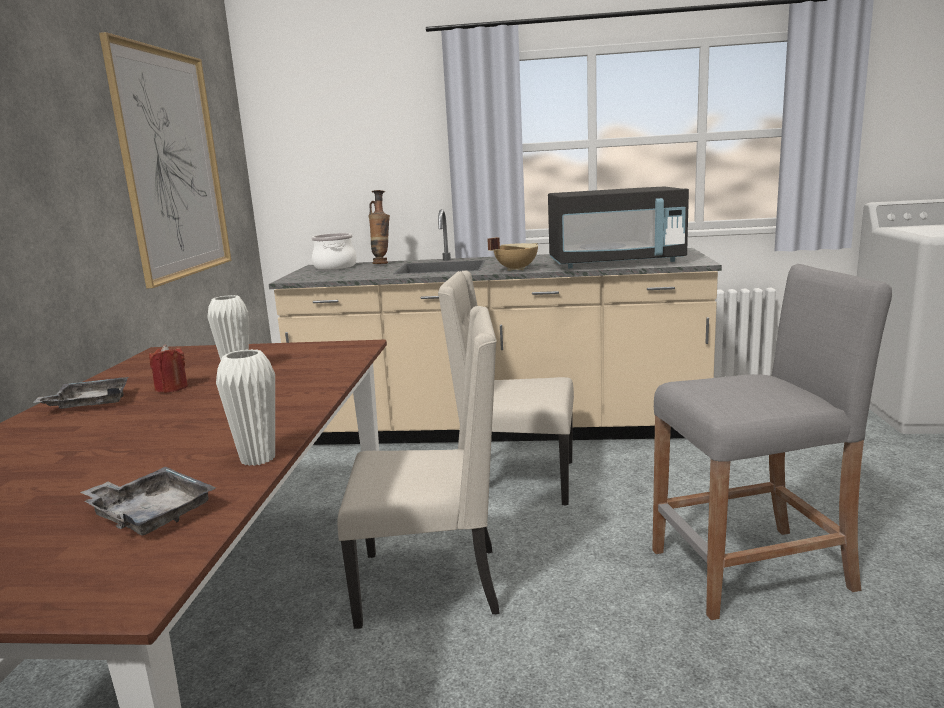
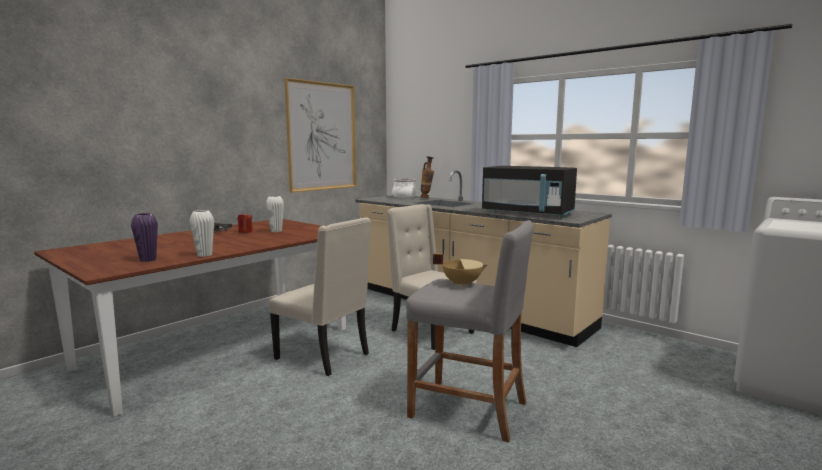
camera: 35 degrees right, 5 degrees down
(151, 514) = (148, 260): grey tray -> purple vase
(515, 269) = (468, 209): beige cooking pot -> beige cooking pot (461, 283)

